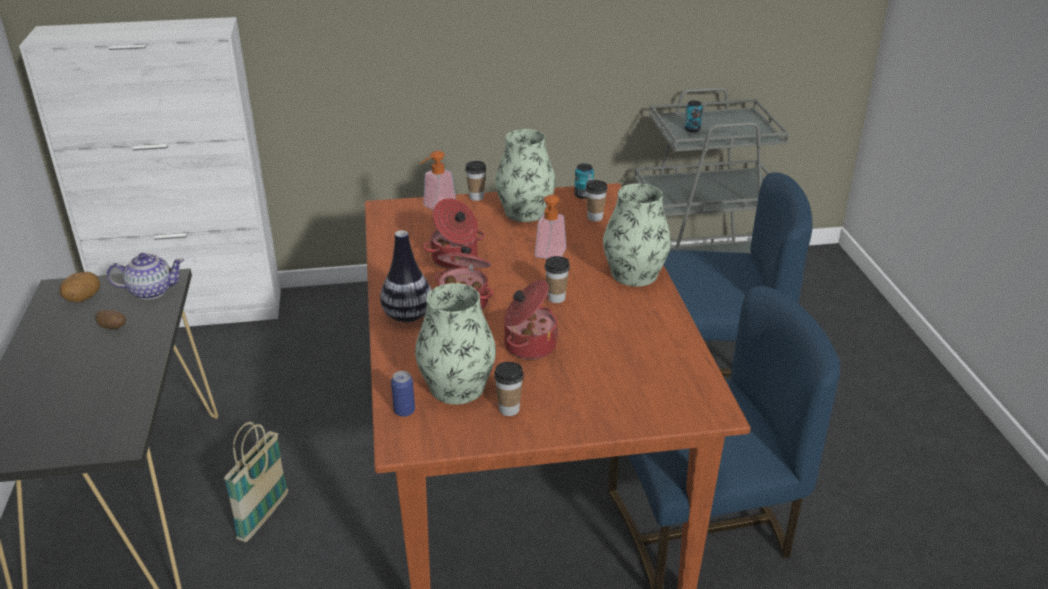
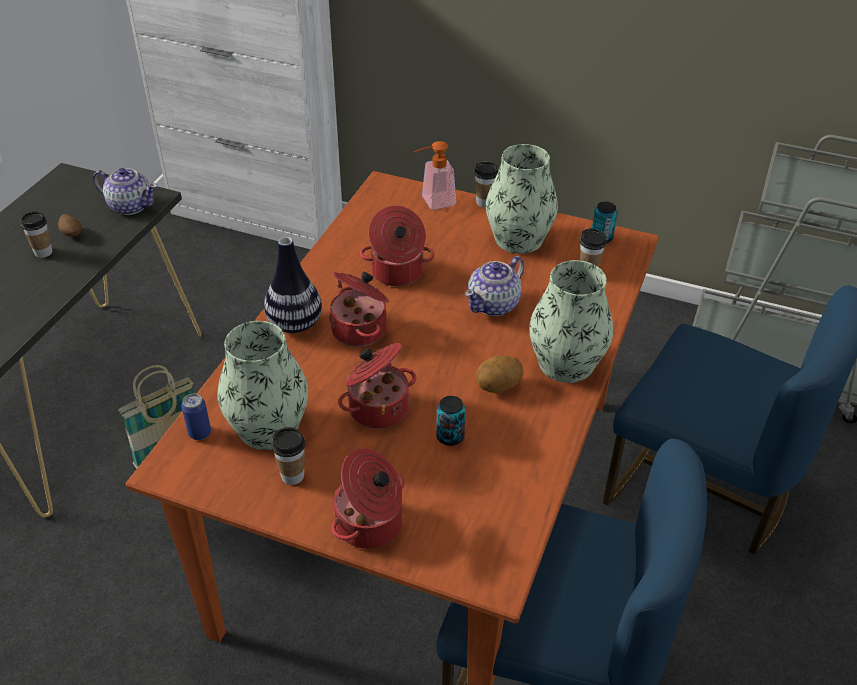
camera: 30 degrees right, 10 degrees up
(83, 298) = (75, 194): potato -> potato (498, 386)
(549, 256) = (494, 304): soap dispenser -> teapot
(556, 298) = (455, 361): cup -> cup (43, 252)
(598, 415) = (370, 524): none -> cooking pot
(692, 129) = (807, 189): can -> can (450, 436)

